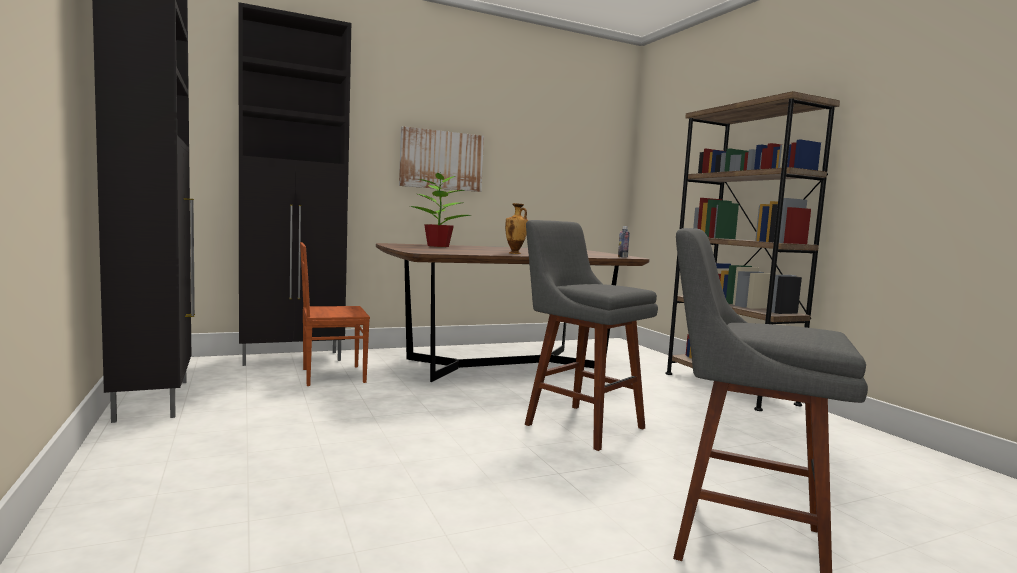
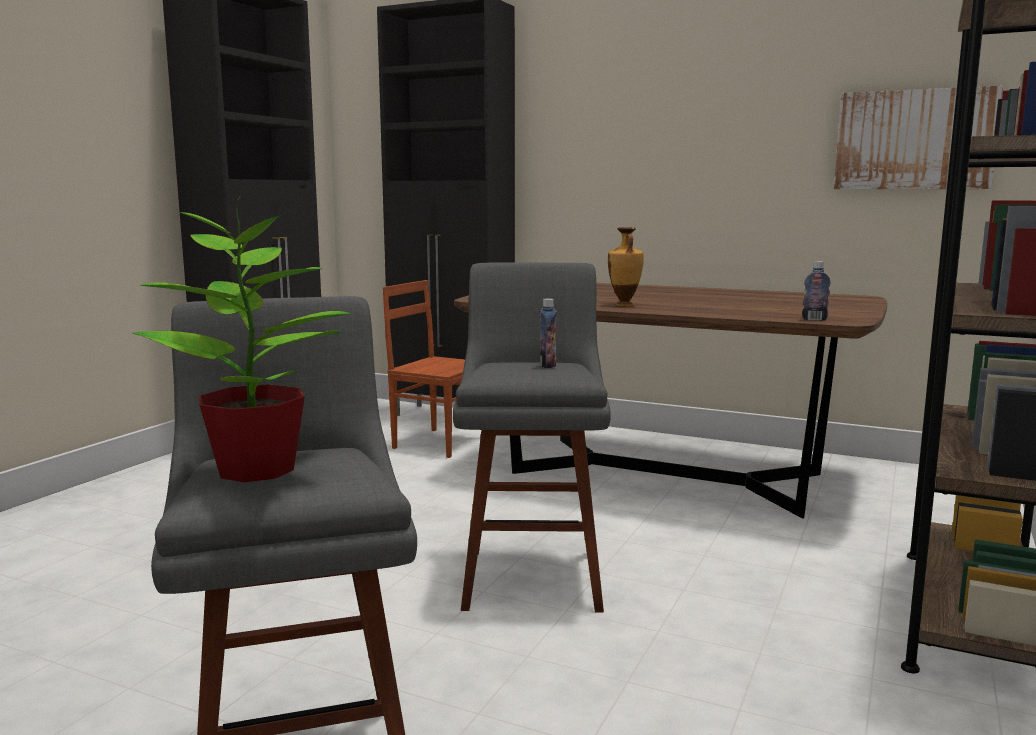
camera: 50 degrees right, 5 degrees up
(438, 246) = (597, 287): potted plant -> potted plant (259, 469)
(441, 160) = (649, 157): picture -> picture (914, 140)
(602, 284) = (548, 365): none -> bottle

